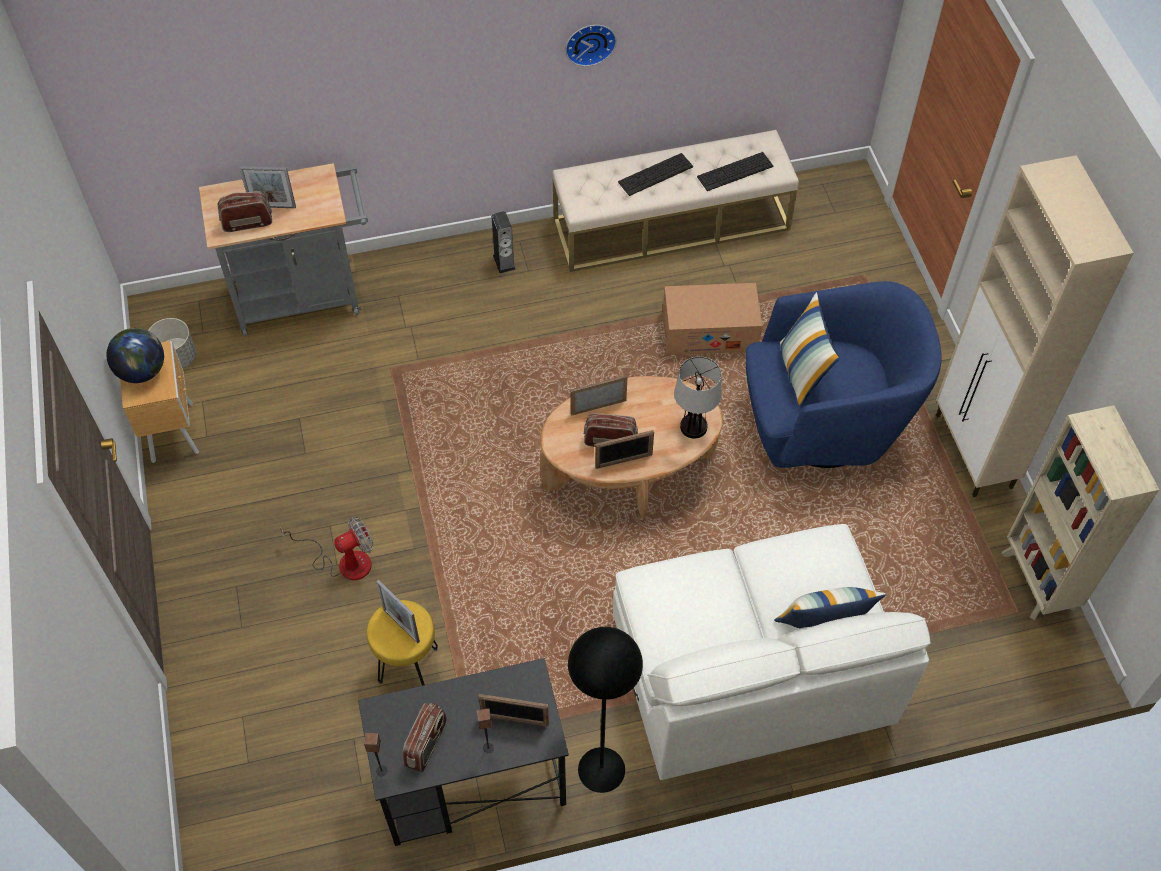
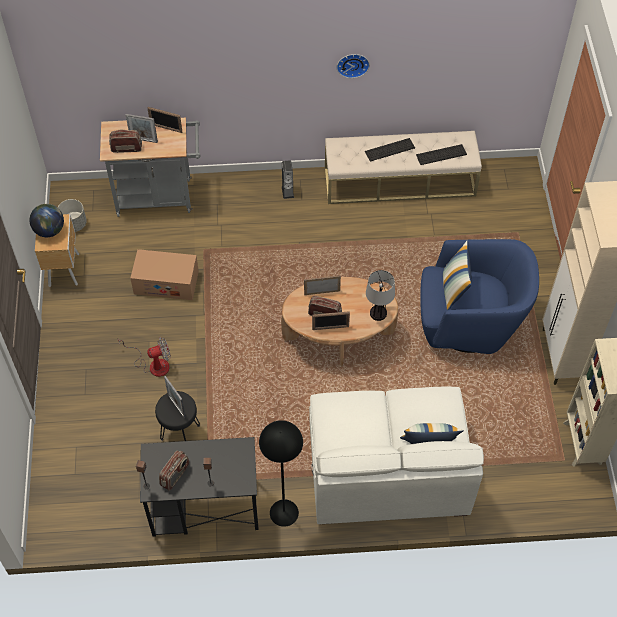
camera: 10 degrees right, 0 degrees up
(409, 664) = (180, 432): yellow stool -> black stool
(514, 720) = (229, 469): picture frame -> picture frame (166, 128)
(709, 332) = (408, 255): cardboard box -> cardboard box (166, 282)

